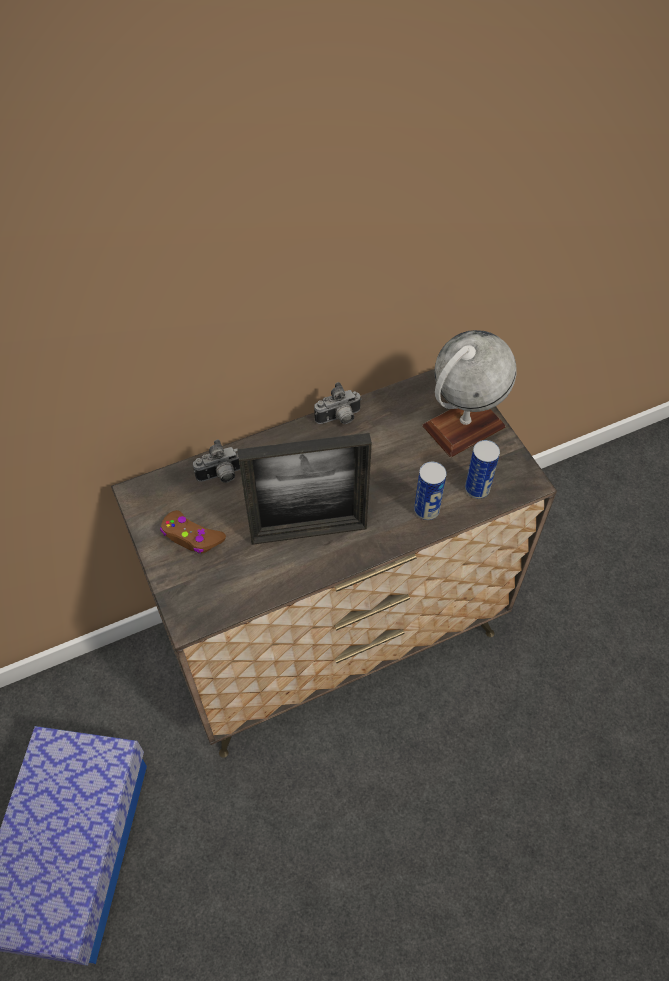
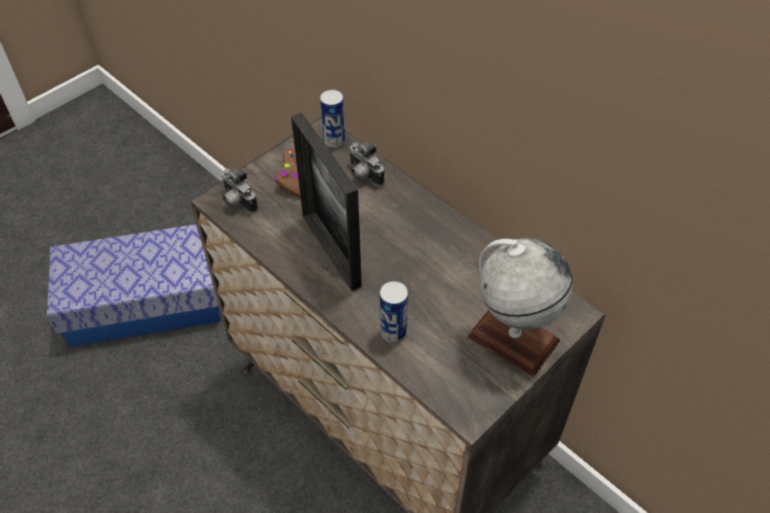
camera: 70 degrees right, 5 degrees down
(339, 419) = (467, 236): camera -> camera (237, 202)
(477, 489) = (438, 369): can -> can (334, 141)

